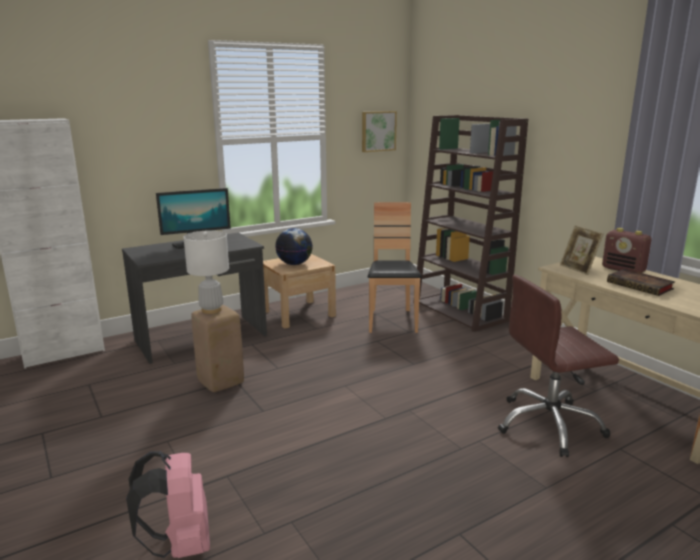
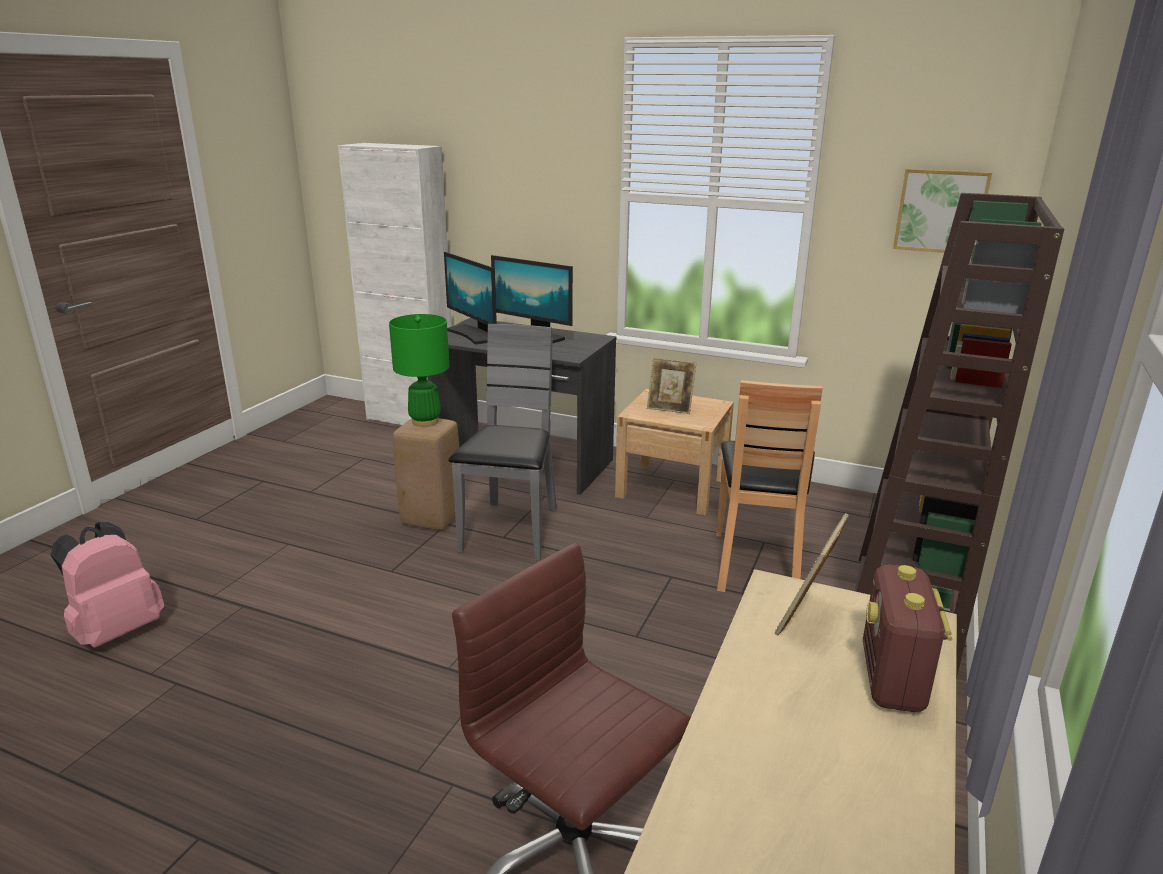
camera: 55 degrees right, 5 degrees up
(160, 253) = (473, 335): none -> monitor
(211, 310) = (425, 421): white table lamp -> green table lamp
(274, 364) = (511, 531): none -> grey chair
(294, 264) = (670, 409): globe -> picture frame
(391, 321) = (757, 564): brown chair -> brown chair turned 135 degrees clockwise
(641, 286) = (788, 725): book -> none

